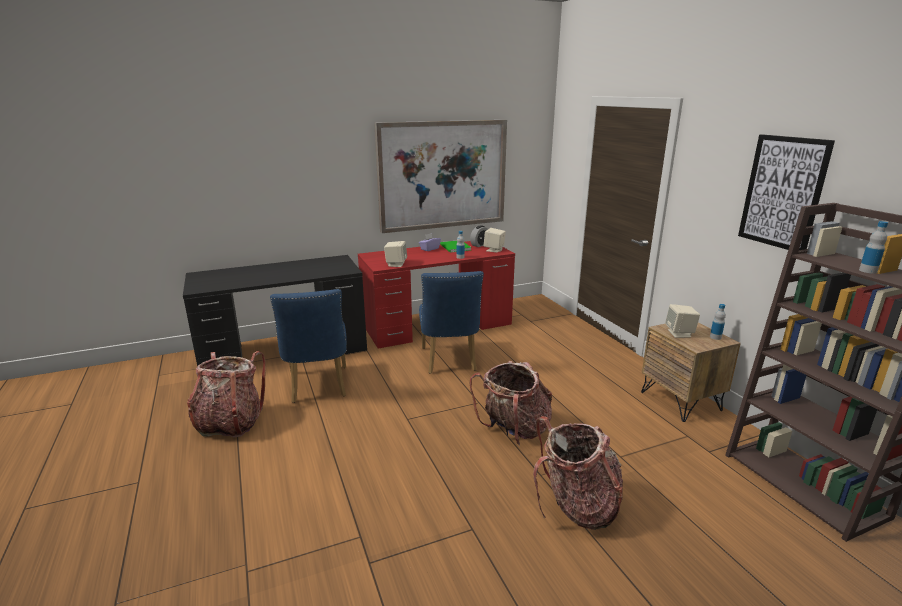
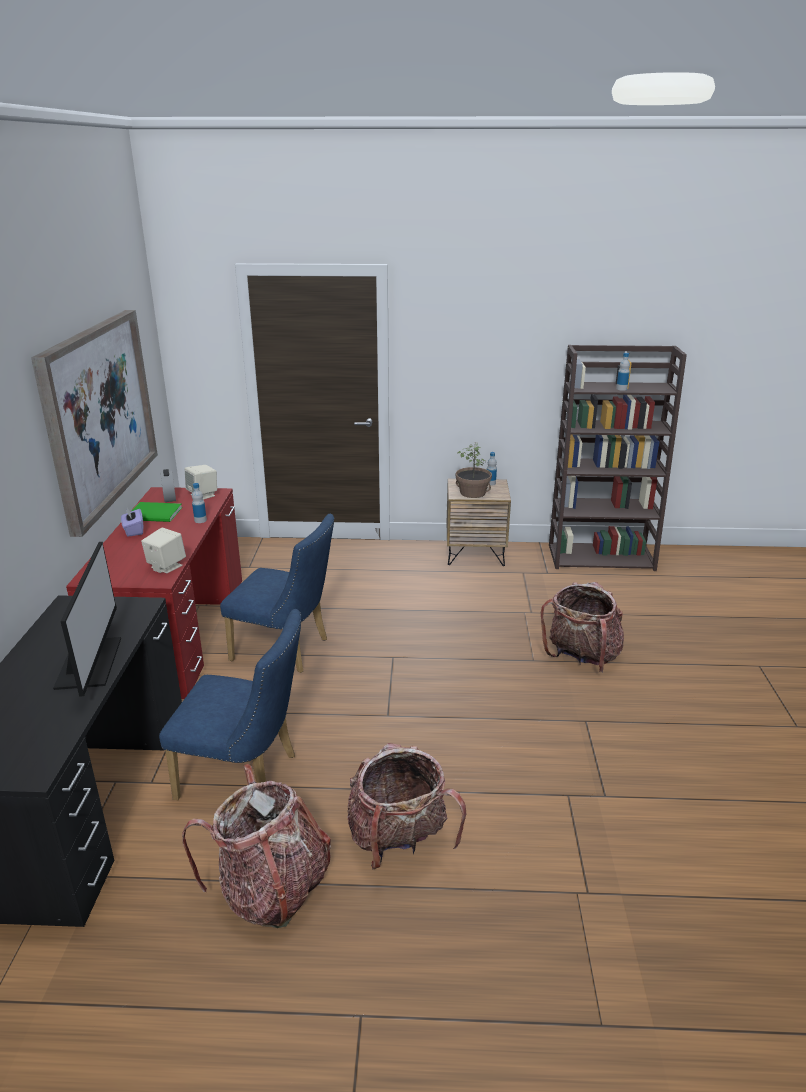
camera: 65 degrees left, 5 degrees up
(288, 275) = (91, 662): none -> monitor
(514, 430) = (458, 651): backpack -> backpack (399, 840)
(679, 333) = (473, 492): beige speaker -> potted plant
(782, 192) = (518, 343): picture -> none

